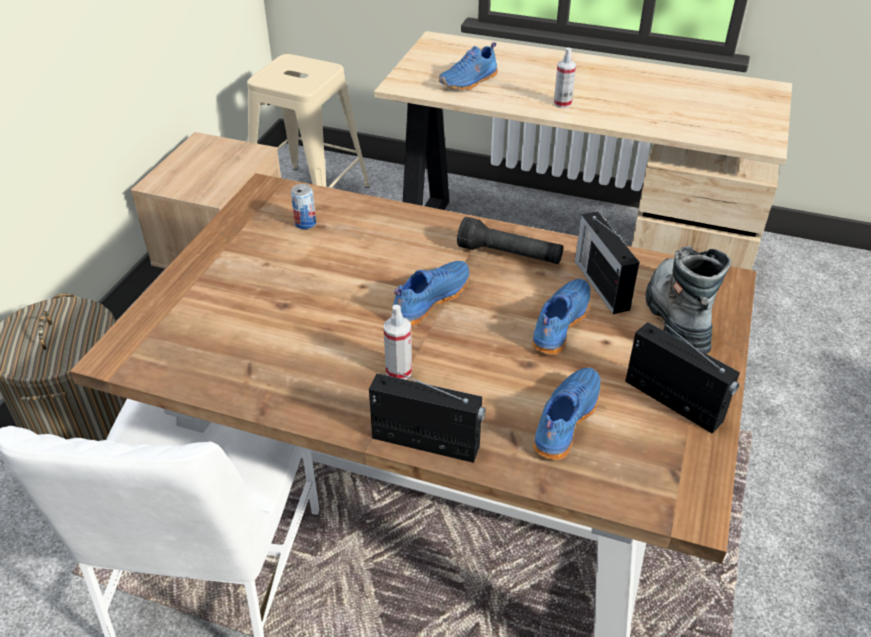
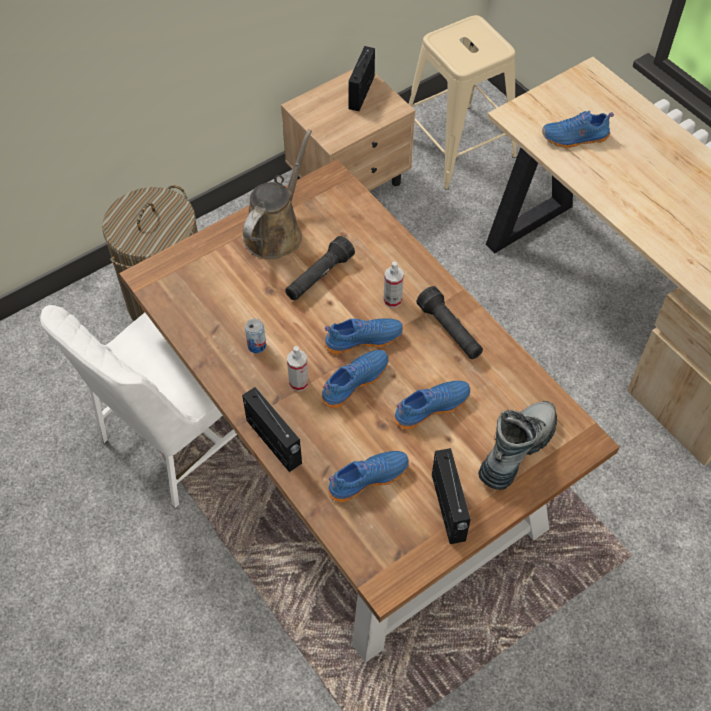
camera: 35 degrees right, 15 degrees up
(243, 253) = (276, 232): none -> brown watering can
(305, 223) = (335, 226): can -> can (257, 345)
(329, 270) = (319, 277): none -> black flashlight
(457, 341) = (353, 381): none -> blue shoe
(562, 103) = (631, 202): spray bottle -> spray bottle (392, 300)
(600, 284) = (491, 391): radio -> radio (362, 91)

